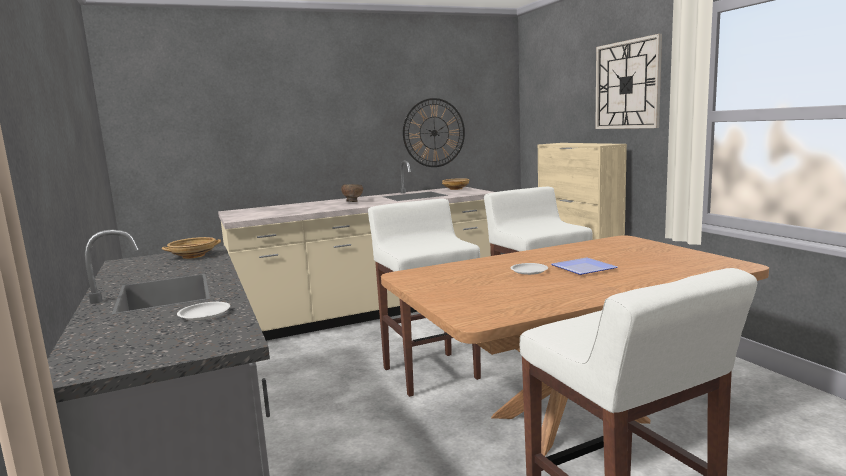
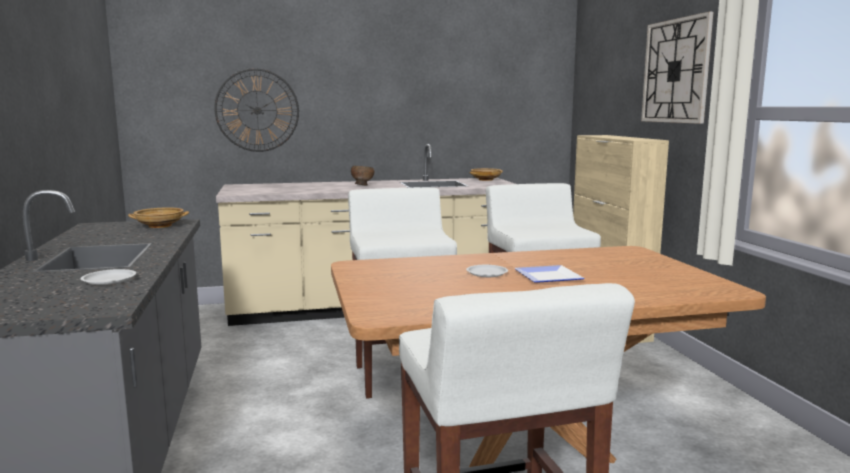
camera: 10 degrees right, 0 degrees up
(434, 133) = (467, 115): wall clock -> wall clock (257, 110)

